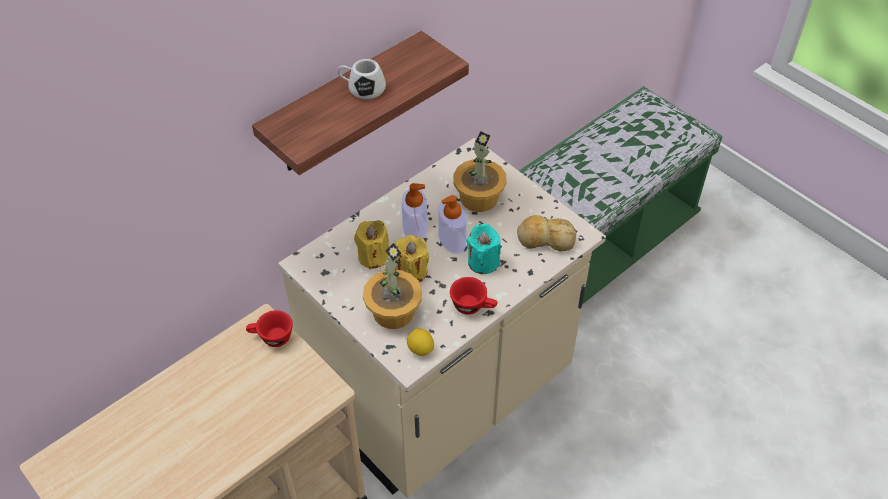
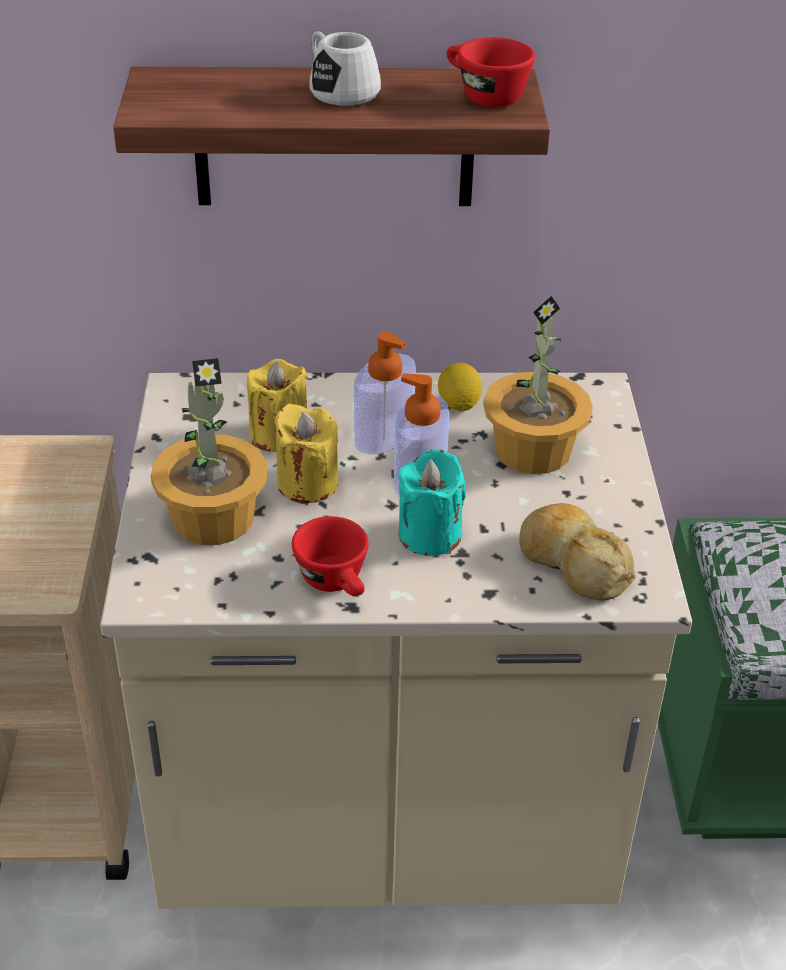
camera: 40 degrees right, 10 degrees down
(271, 338) = (63, 478): red cup -> red cup (483, 95)
(420, 349) = (185, 589): lemon -> lemon (458, 405)

